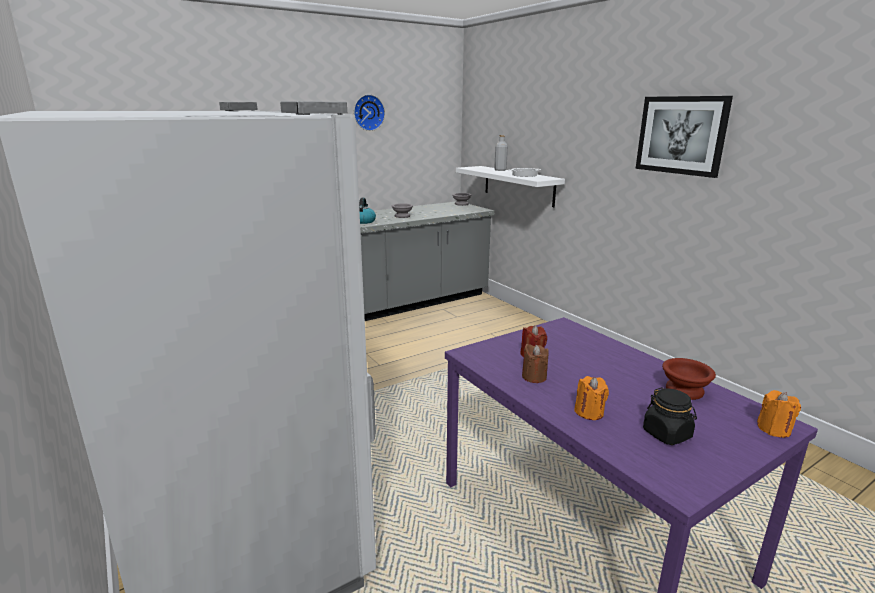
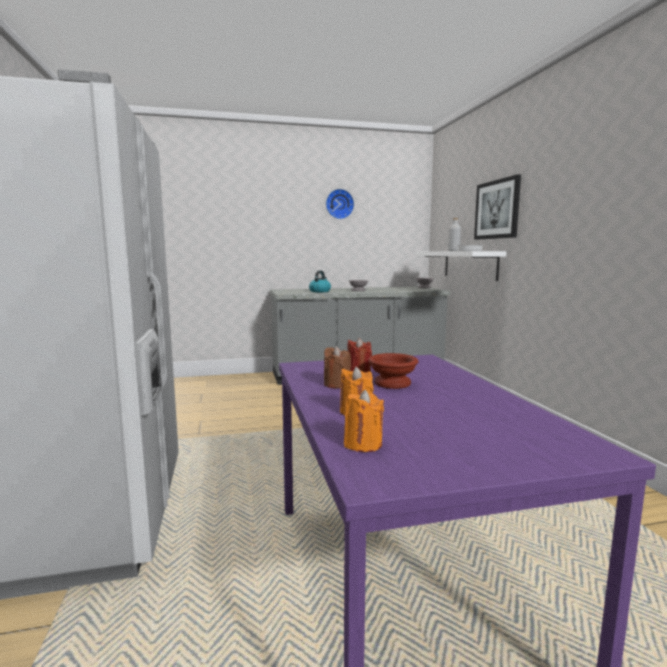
camera: 20 degrees right, 10 degrees down
(667, 434) = (422, 438): black jar -> none
(681, 135) = (609, 184): picture -> picture (497, 209)
(686, 390) = (499, 411): brown bowl -> brown bowl (394, 383)
(774, 429) = (581, 455): orange candle -> orange candle (363, 444)

